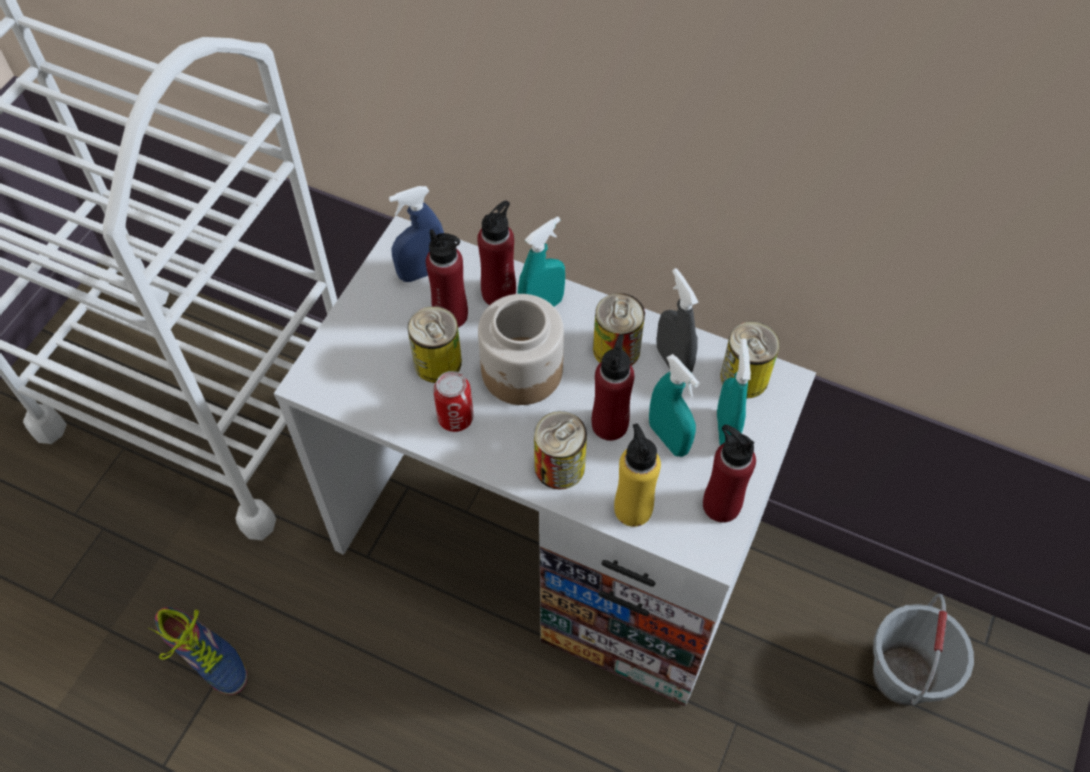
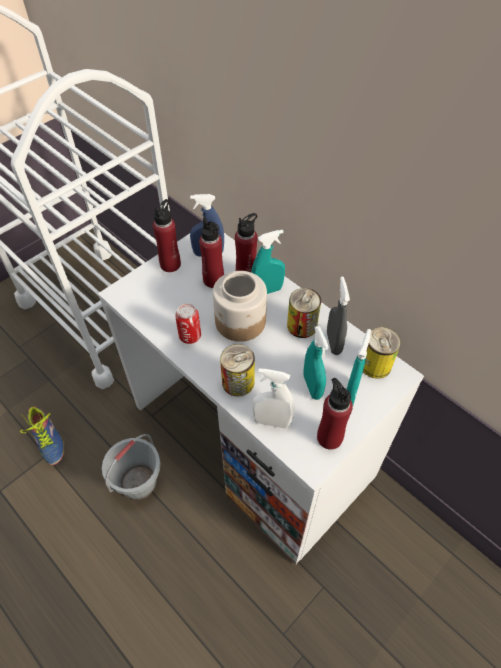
camera: 20 degrees right, 5 degrees down
(437, 362) = (194, 303): can -> none
(610, 424) = (279, 367): red bottle -> red bottle (170, 264)
(633, 509) = (272, 421): yellow bottle -> white spray bottle
(903, 676) = (441, 597): grey bucket -> grey bucket (138, 483)

